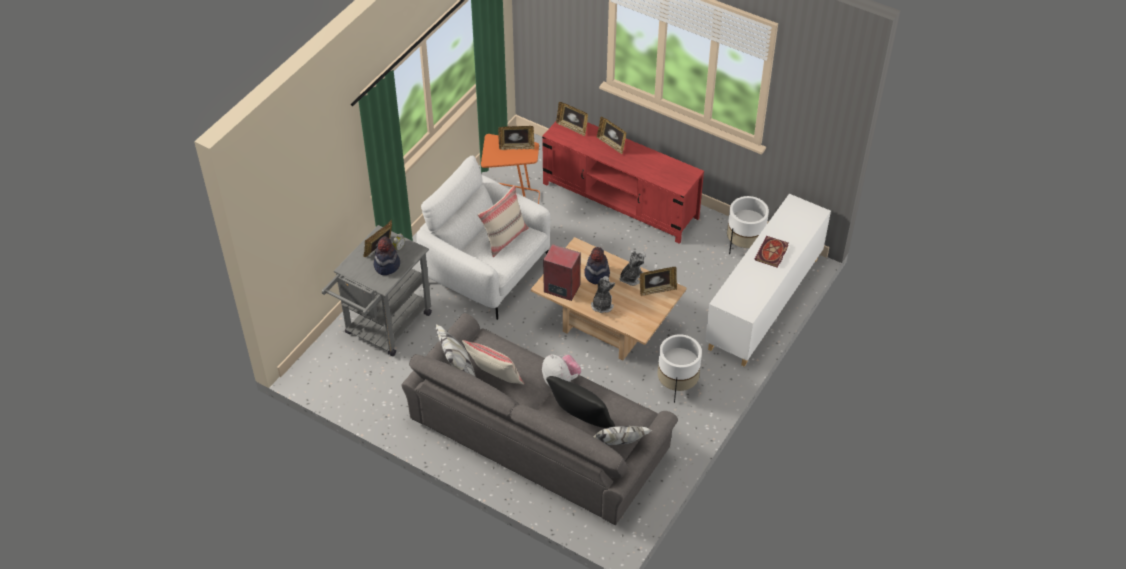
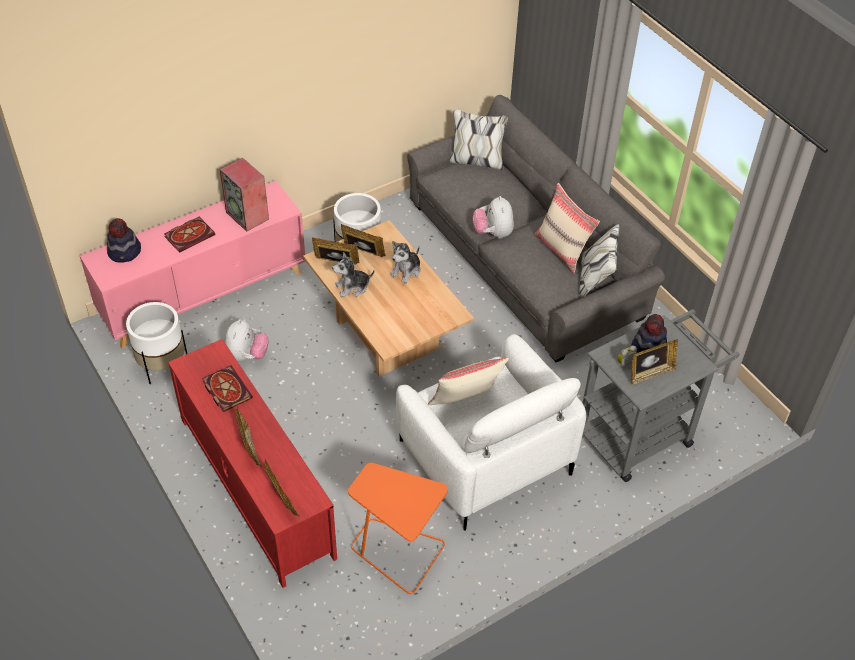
camera: 155 degrees left, 0 degrees up
(516, 147) = (382, 497): picture frame -> picture frame (362, 253)
(561, 288) = (439, 304): speaker -> speaker (248, 216)
(580, 421) = (498, 185): black pillow -> none
(596, 274) = (389, 305): hat -> hat (125, 252)
(654, 168) = (225, 389): none -> book
(693, 273) = (247, 356): none -> plush toy
(764, 304) = (204, 294): white cabinet -> pink cabinet

